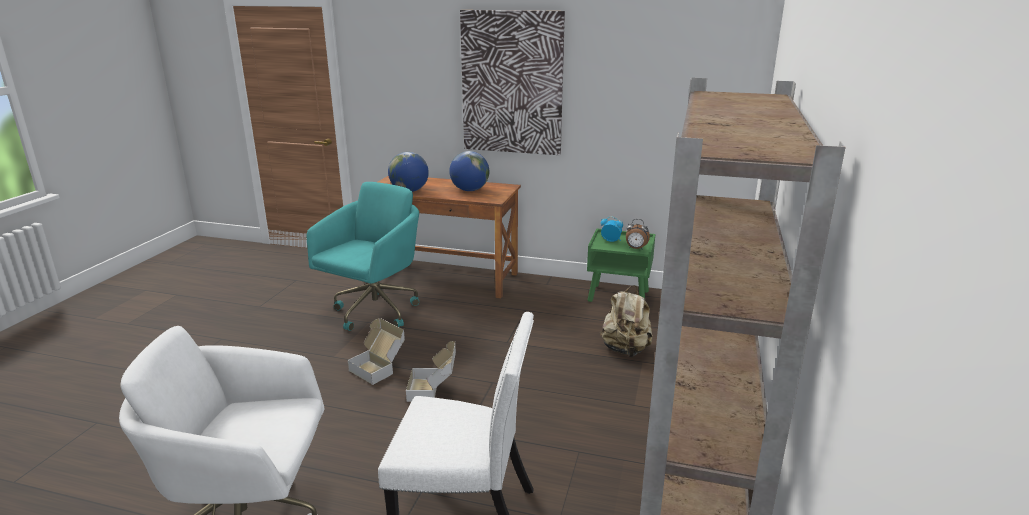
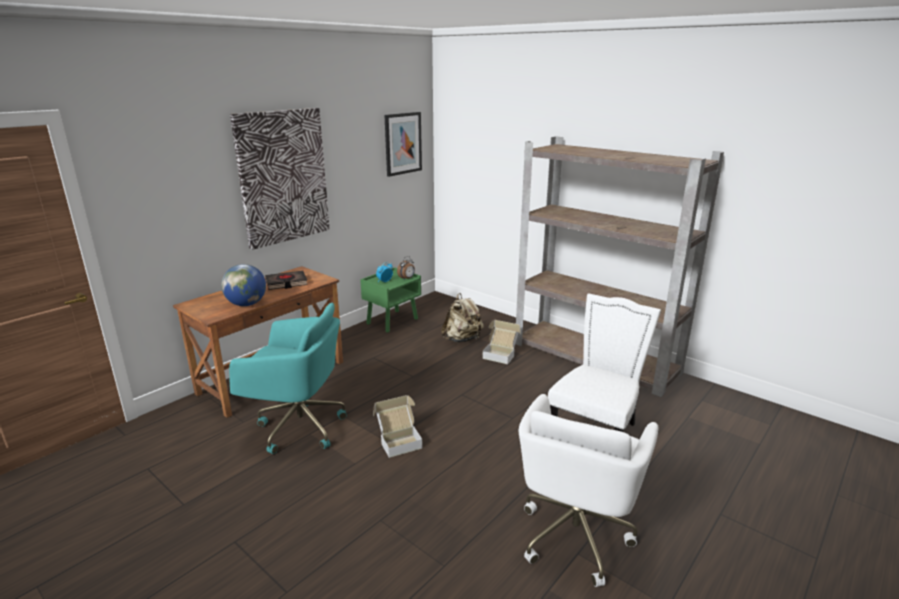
camera: 65 degrees left, 0 degrees up
(373, 314) = (297, 428): turquoise office chair -> turquoise office chair turned 135 degrees clockwise
(434, 390) = (453, 420): cardboard box -> cardboard box (501, 354)
(470, 190) = (286, 283): globe -> black book
(703, 71) = (403, 143): none -> picture

